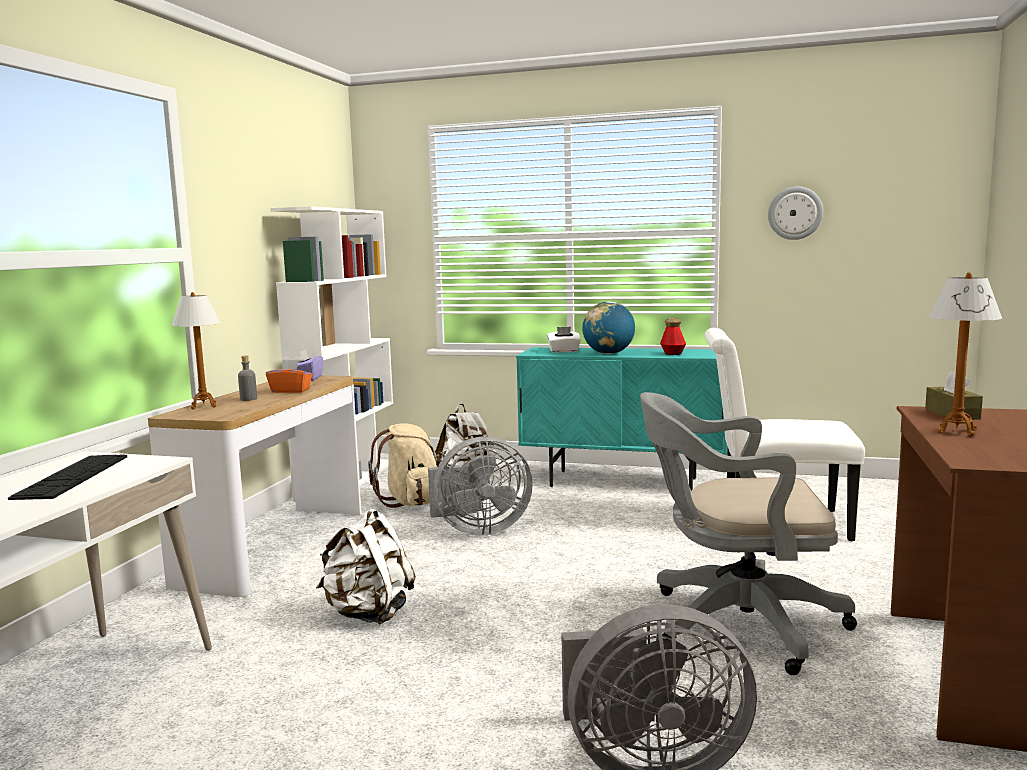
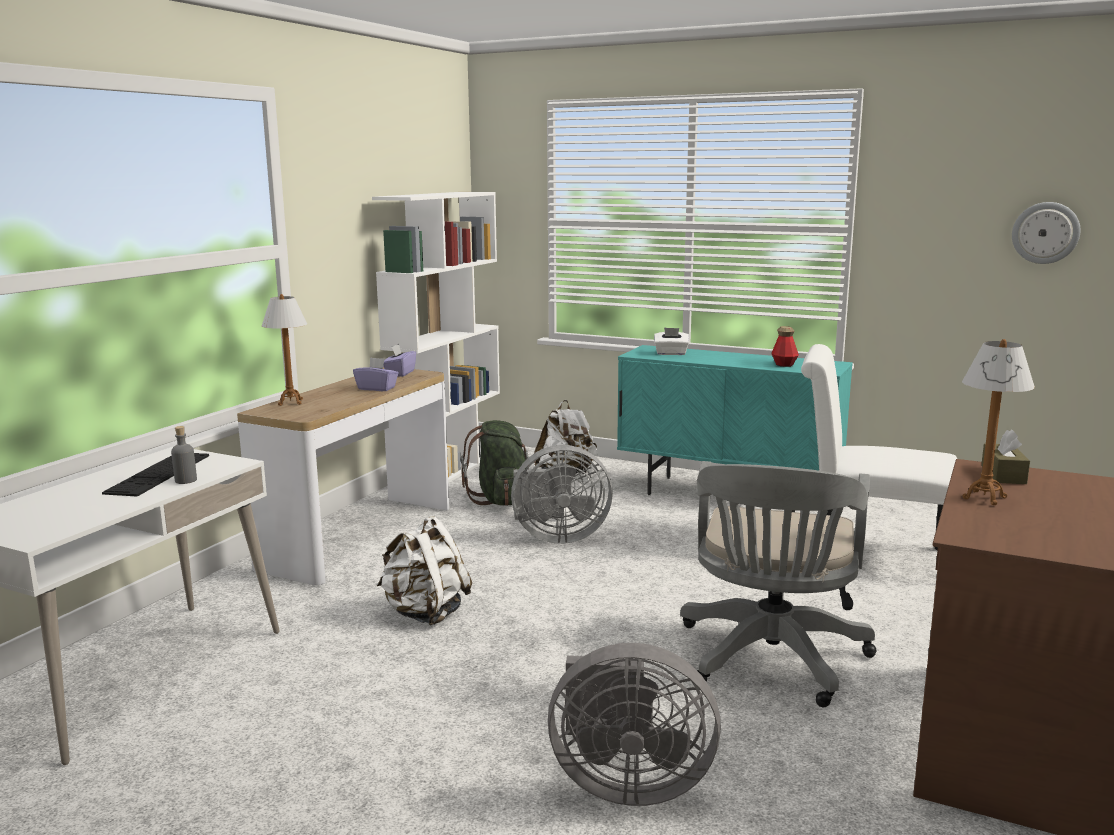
camera: 10 degrees right, 5 degrees up
(248, 399) = (334, 396): grey bottle -> grey bottle (185, 480)
(290, 391) = (377, 388): orange tissue box -> purple tissue box
(411, 502) = (501, 500): beige backpack -> green backpack
(608, 353) = (715, 360): globe -> none
(734, 623) = (771, 661): grey office chair -> grey office chair turned 90 degrees counterclockwise
(795, 213) = (939, 213): wall clock -> wall clock (1045, 233)

